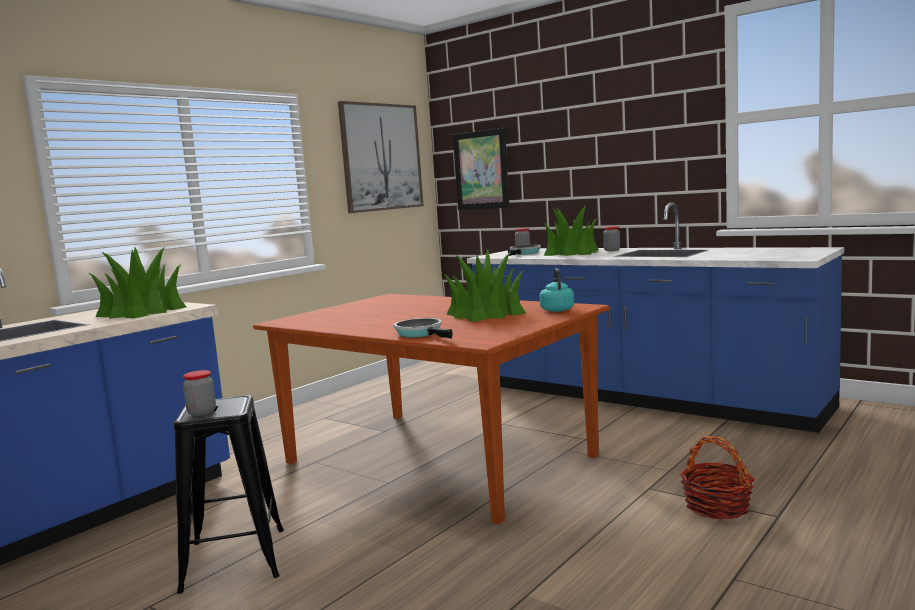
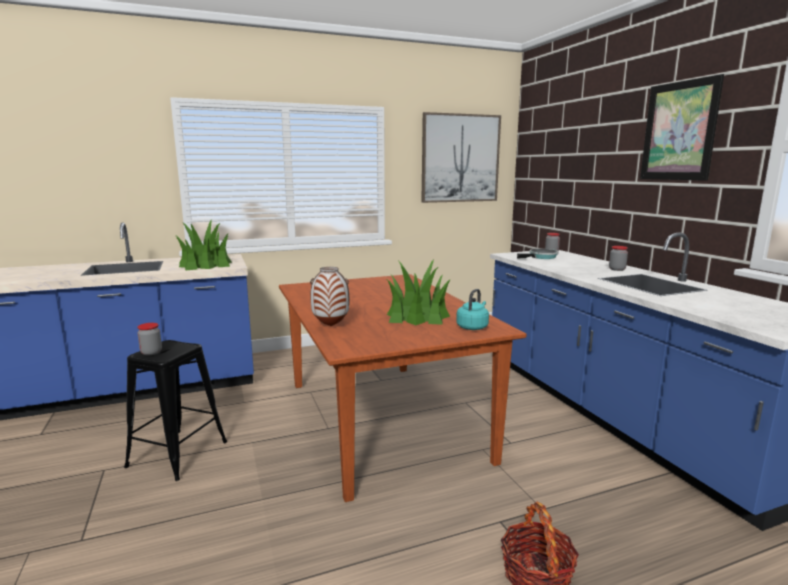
camera: 30 degrees right, 5 degrees up
(421, 334) = (331, 326): frying pan -> vase
(481, 170) = (545, 175): picture -> picture (679, 131)
(571, 252) = (577, 264): potted plant -> none

